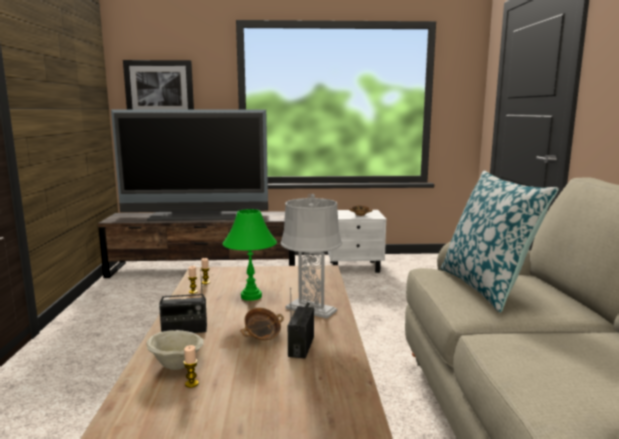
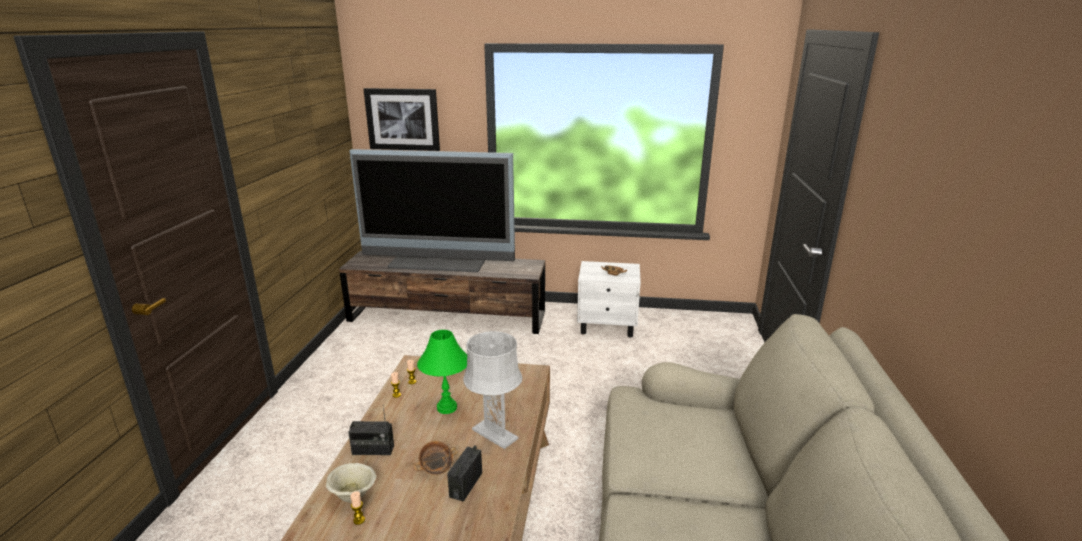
camera: 10 degrees right, 10 degrees up
(486, 287) = (669, 431): pillow -> none

